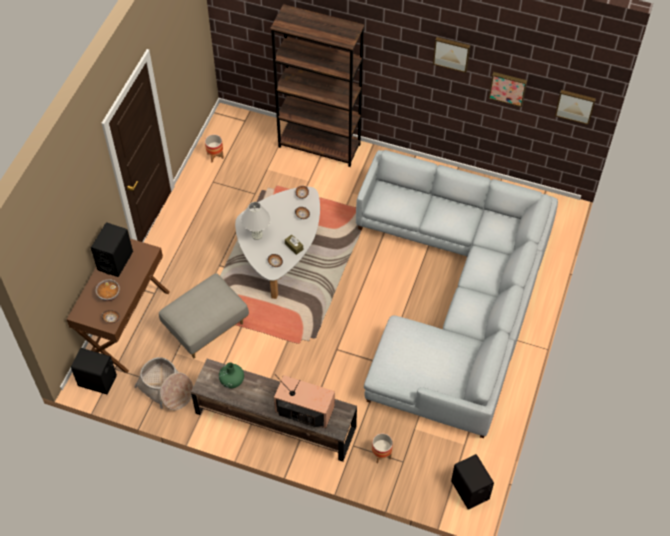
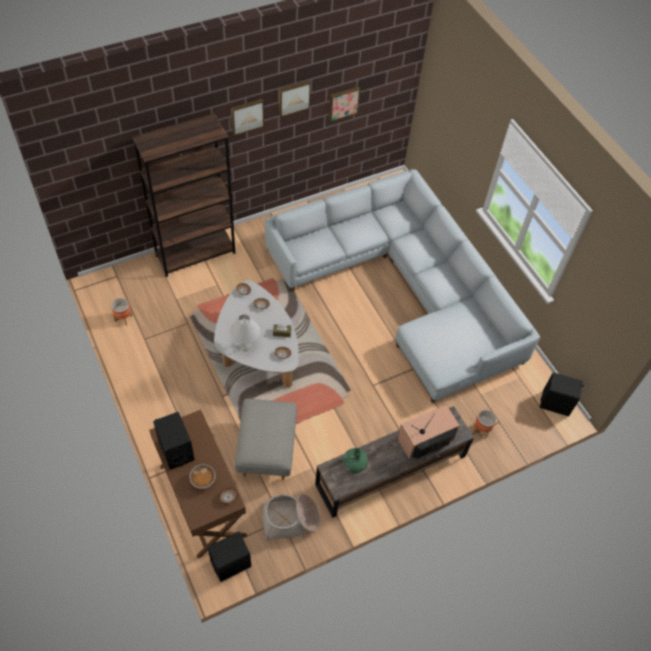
camera: 50 degrees left, 0 degrees up
(575, 105) = (397, 87): picture -> picture (247, 116)

